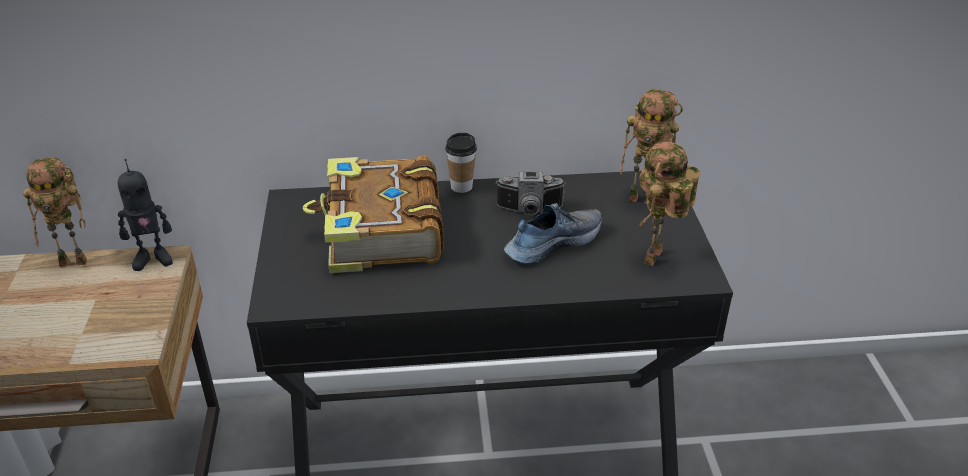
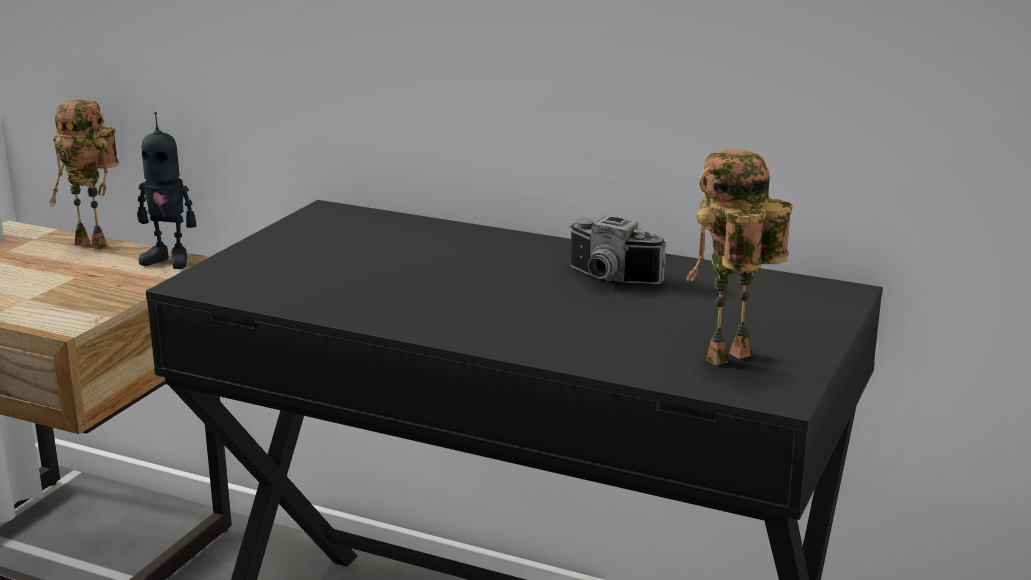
camera: 30 degrees right, 15 degrees down
(381, 232) = (393, 256): book -> none
(461, 186) = (547, 241): cup -> none
(552, 243) = (598, 312): shoe -> none
(643, 198) = (792, 303): toy robot -> none

